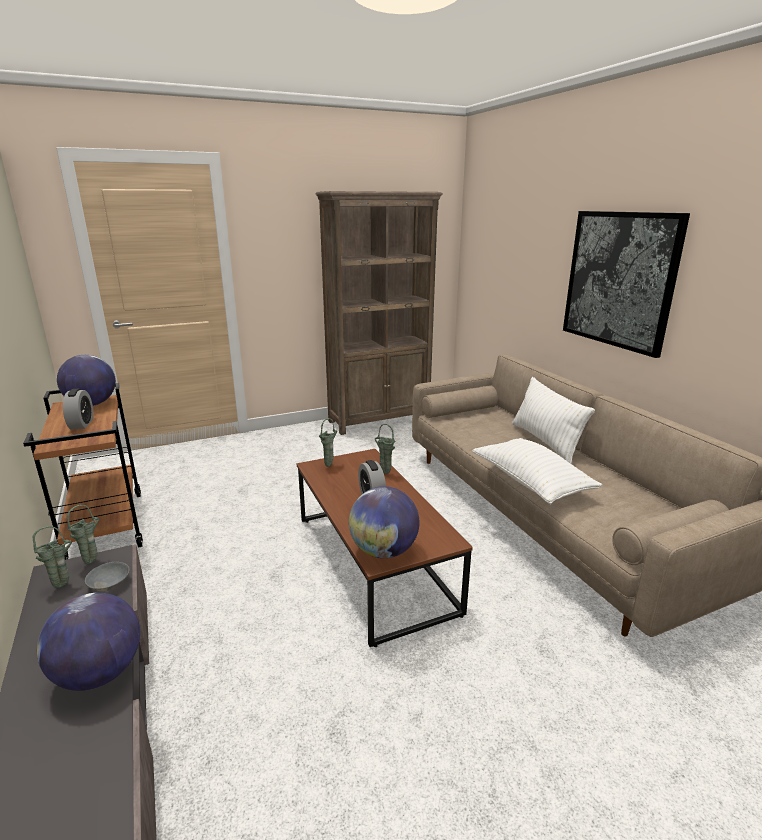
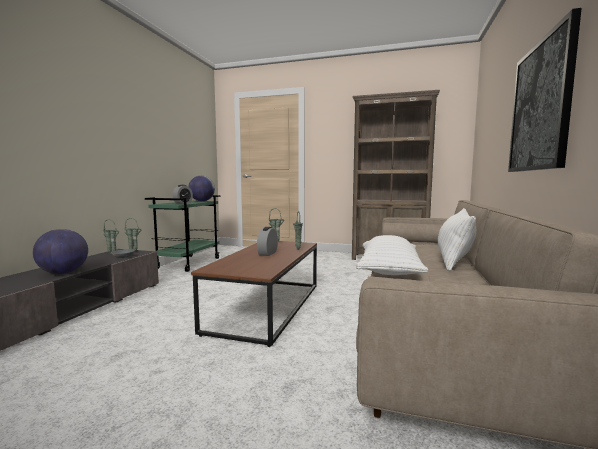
camera: 40 degrees right, 15 degrees down
(104, 526) = (189, 263): brown cart -> green cart
(384, 551) = (221, 267): globe -> none

